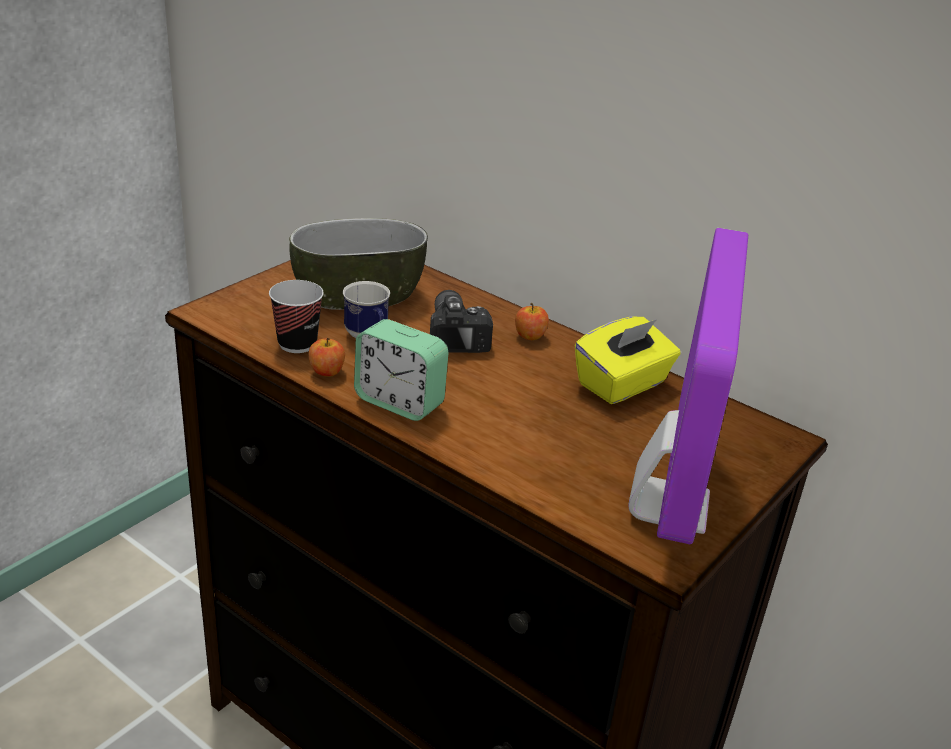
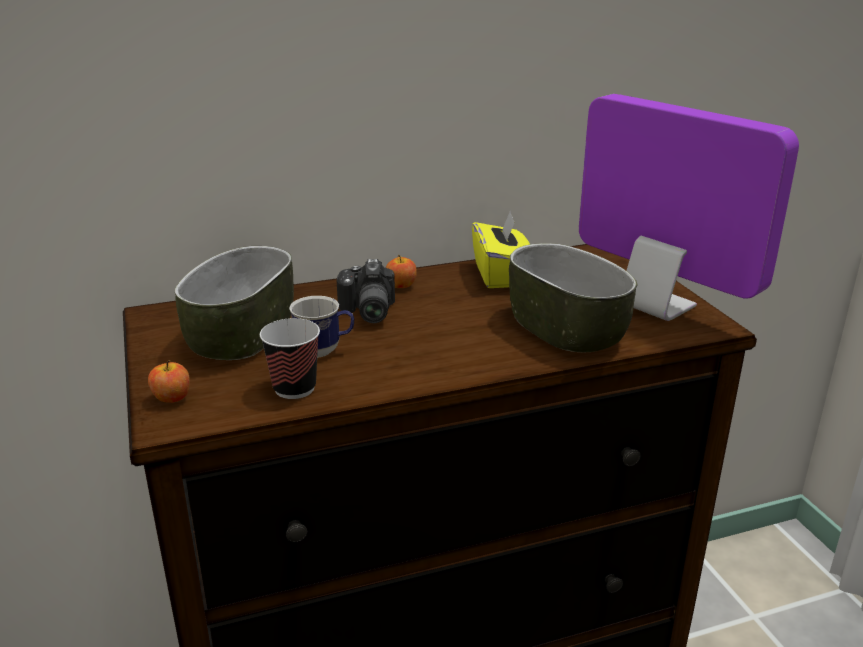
camera: 55 degrees left, 5 degrees down
(326, 371) = (360, 386): apple -> apple (172, 398)
(399, 402) = (443, 365): alarm clock -> none
(458, 334) = (366, 312): camera -> camera turned 120 degrees counterclockwise
(541, 453) = (565, 330): none -> bowl

